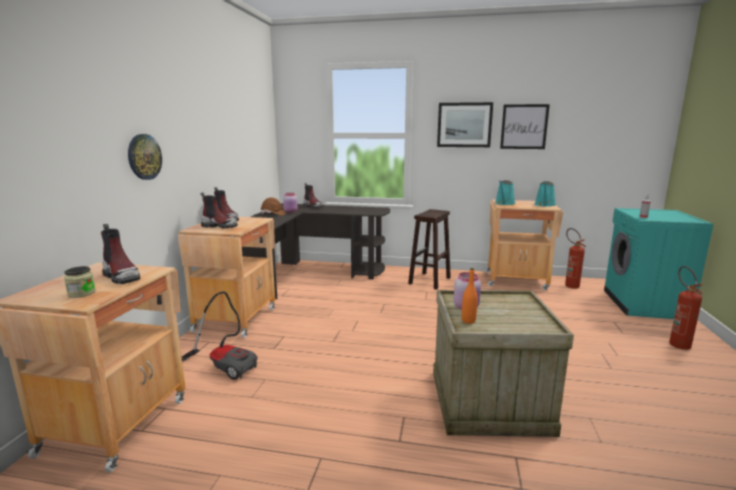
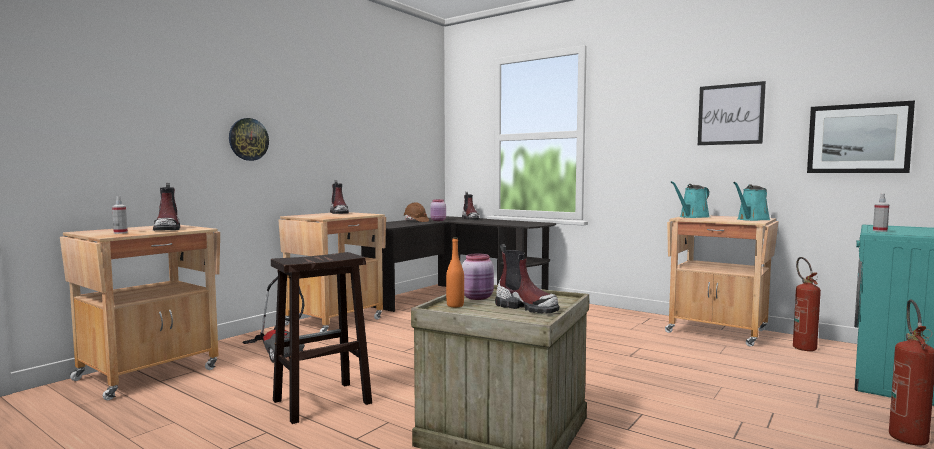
camera: 25 degrees right, 10 degrees down
(81, 293) = (120, 233): jar -> spray bottle
(219, 226) = (321, 215): boot -> boot (526, 308)
(429, 281) = (590, 318): brown stool -> brown stool (320, 402)
(464, 125) = (649, 117): picture -> picture (858, 138)

